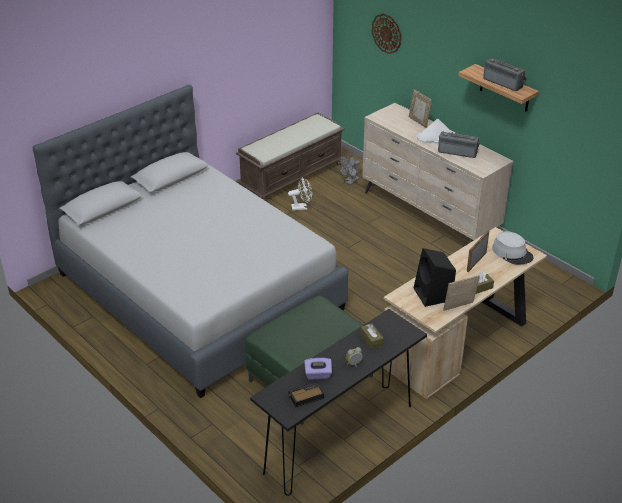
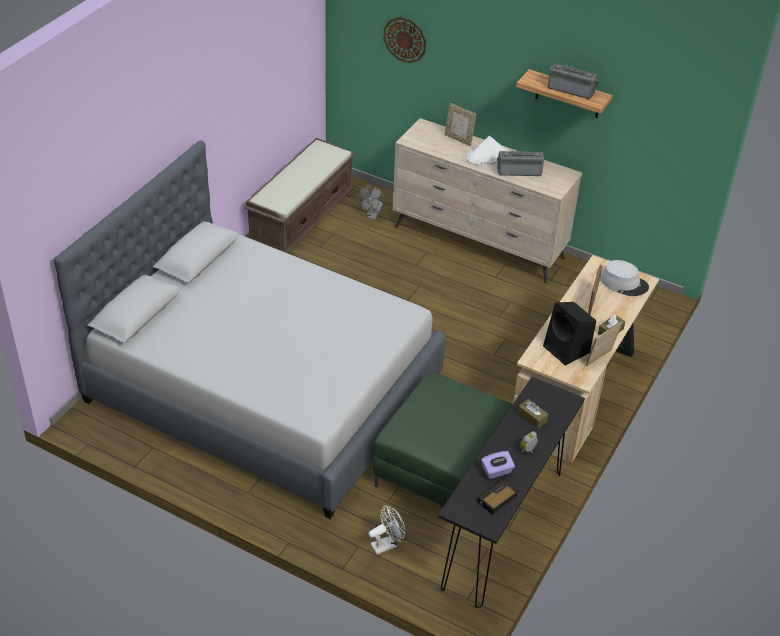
camera: 20 degrees left, 5 degrees up
(302, 207) = (332, 258): white fan -> white fan (387, 544)

